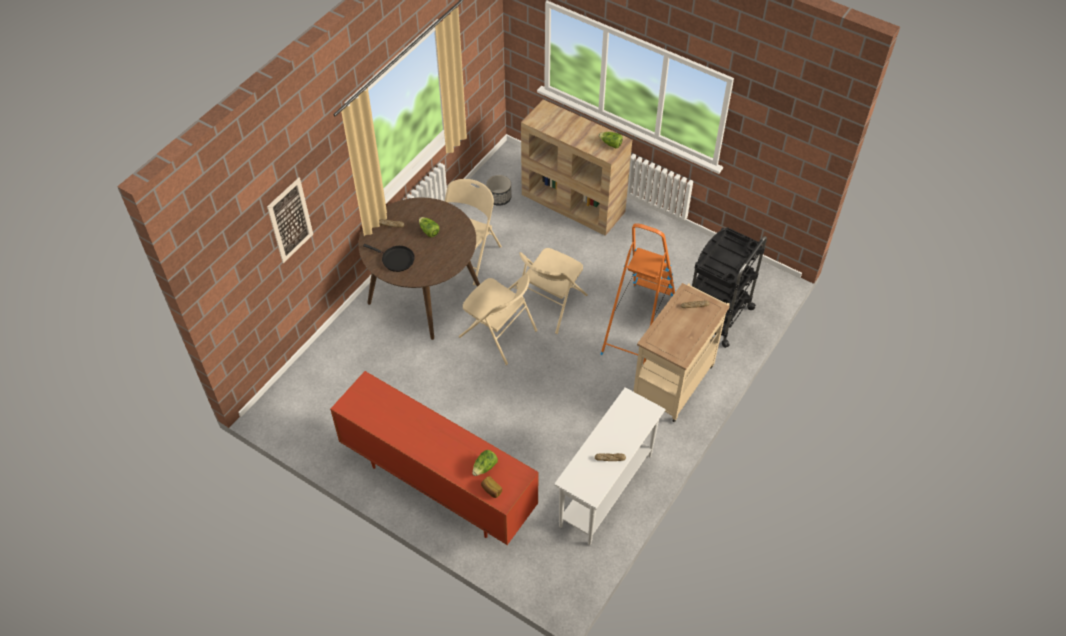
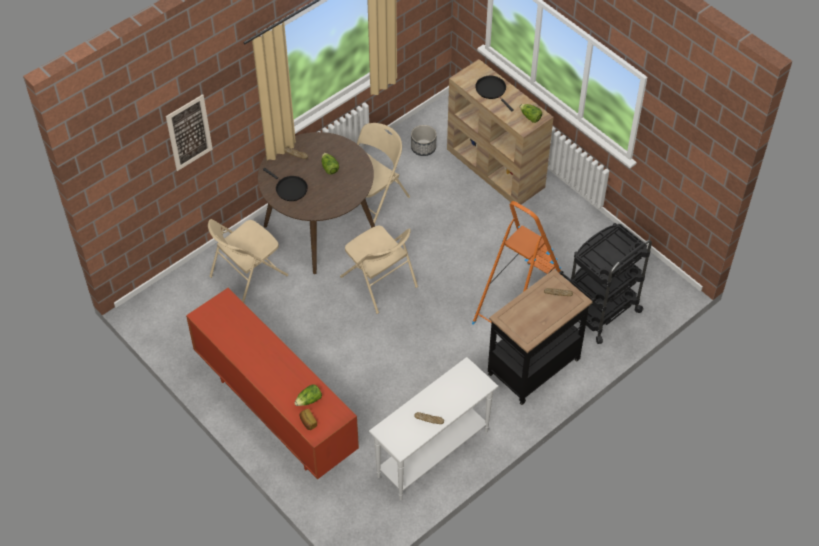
camera: 15 degrees right, 0 degrees up
(550, 303) = (439, 263): beige chair -> beige chair (248, 276)
(566, 126) = (492, 90): none -> black frying pan
(675, 381) = (536, 366): beige cart -> black cart

